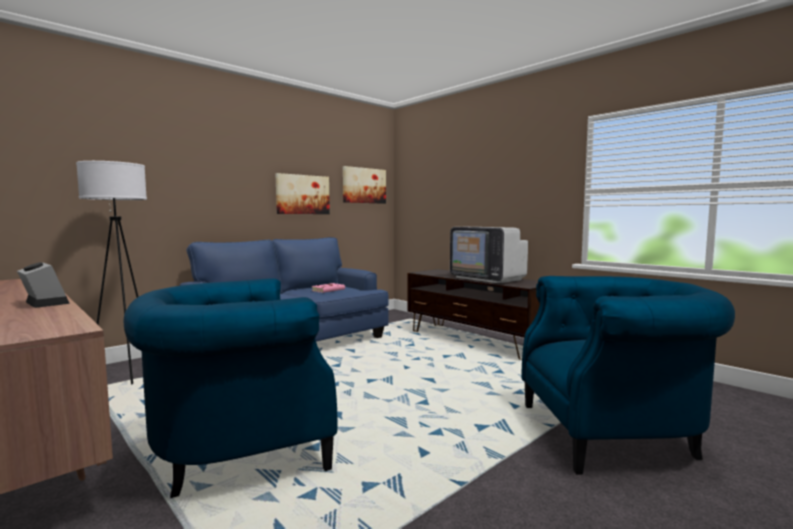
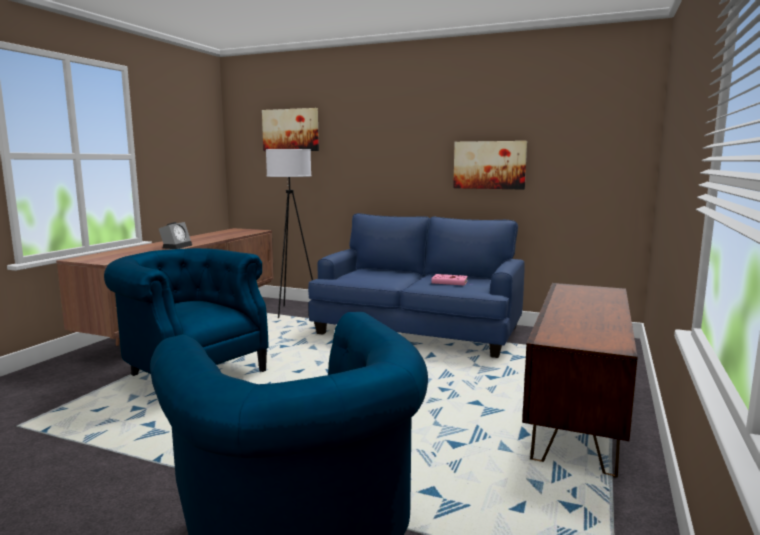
camera: 65 degrees right, 5 degrees up
(364, 185) = (592, 148): picture -> picture (290, 130)
(487, 278) = (585, 316): television -> none

